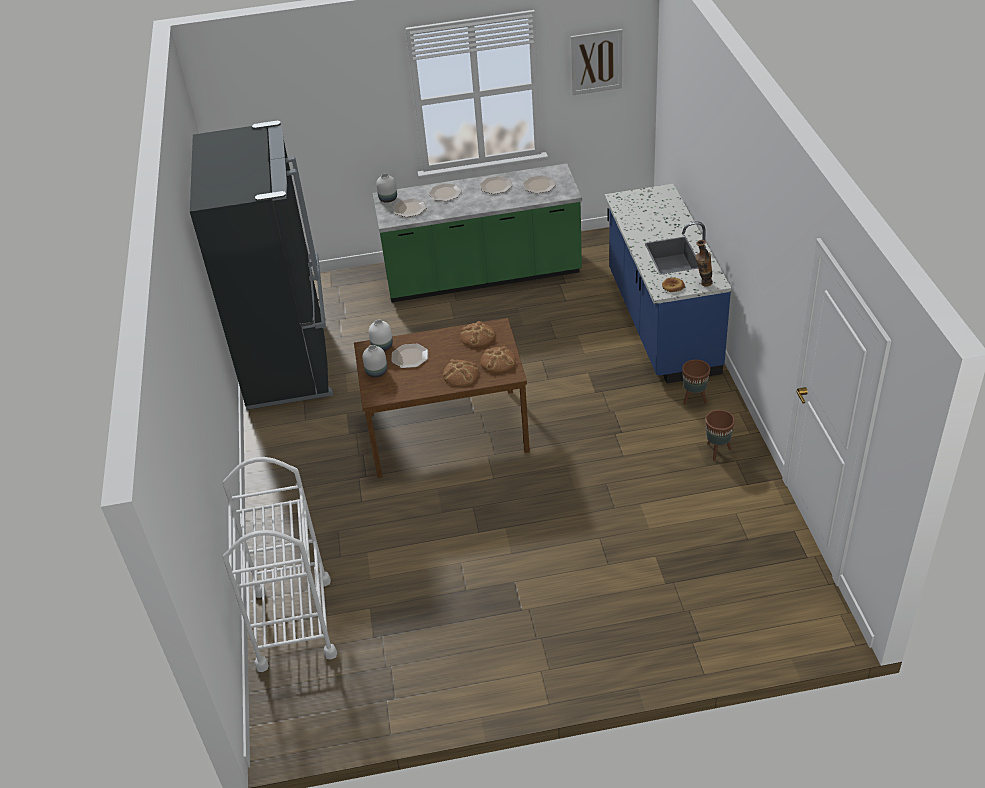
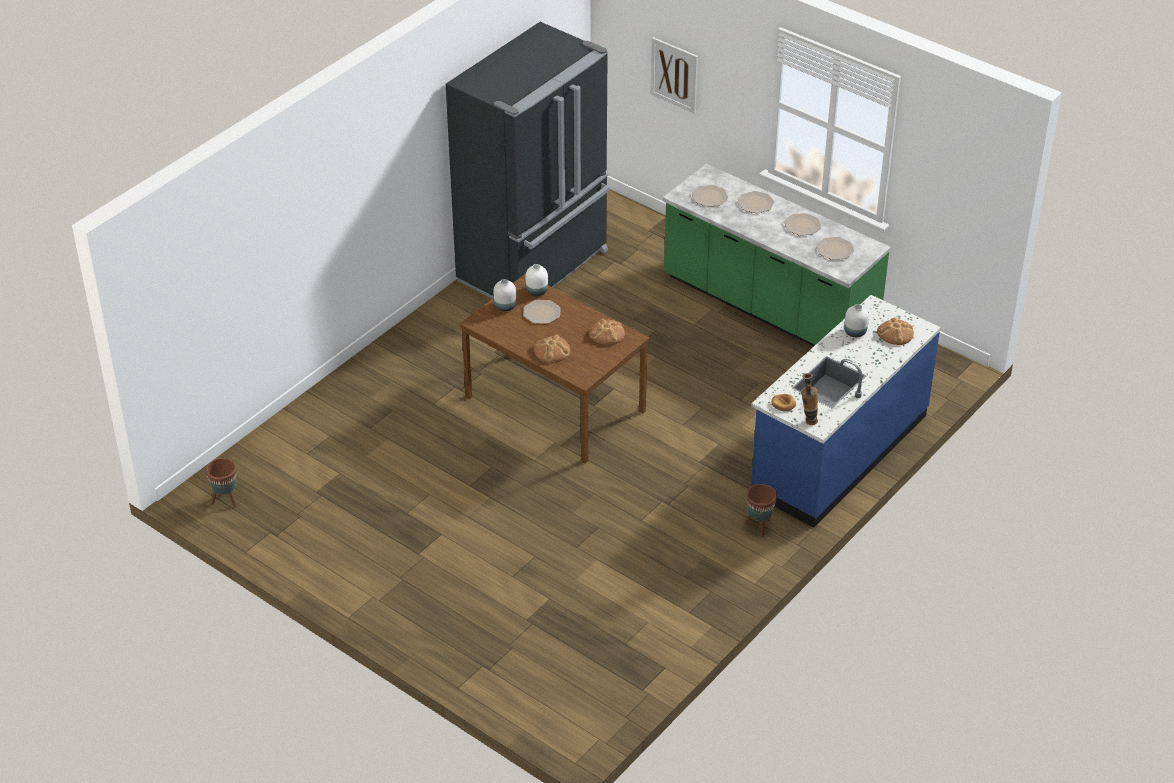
camera: 45 degrees right, 0 degrees up
(294, 623) = (288, 444): white cart -> none
(388, 199) = (708, 177): white vase -> white vase (855, 332)
(498, 361) = (590, 362): bread -> bread (895, 333)
(596, 62) = (952, 162): picture -> picture (674, 74)
(717, 451) = (709, 574): brown planter -> brown planter (226, 500)

